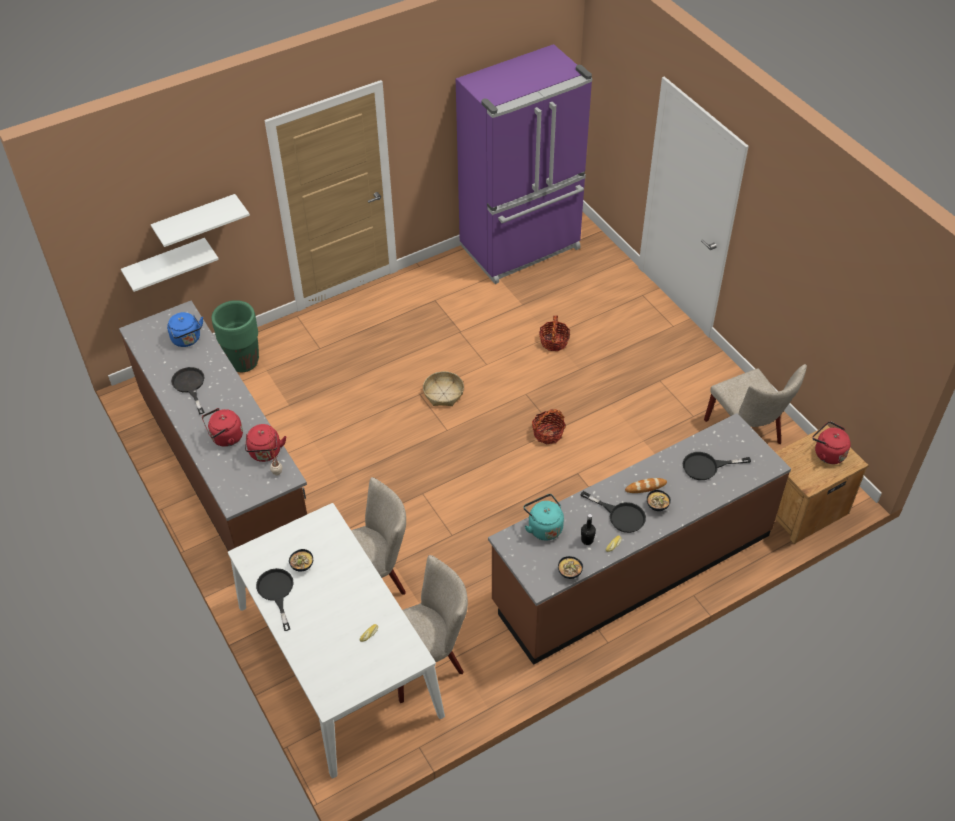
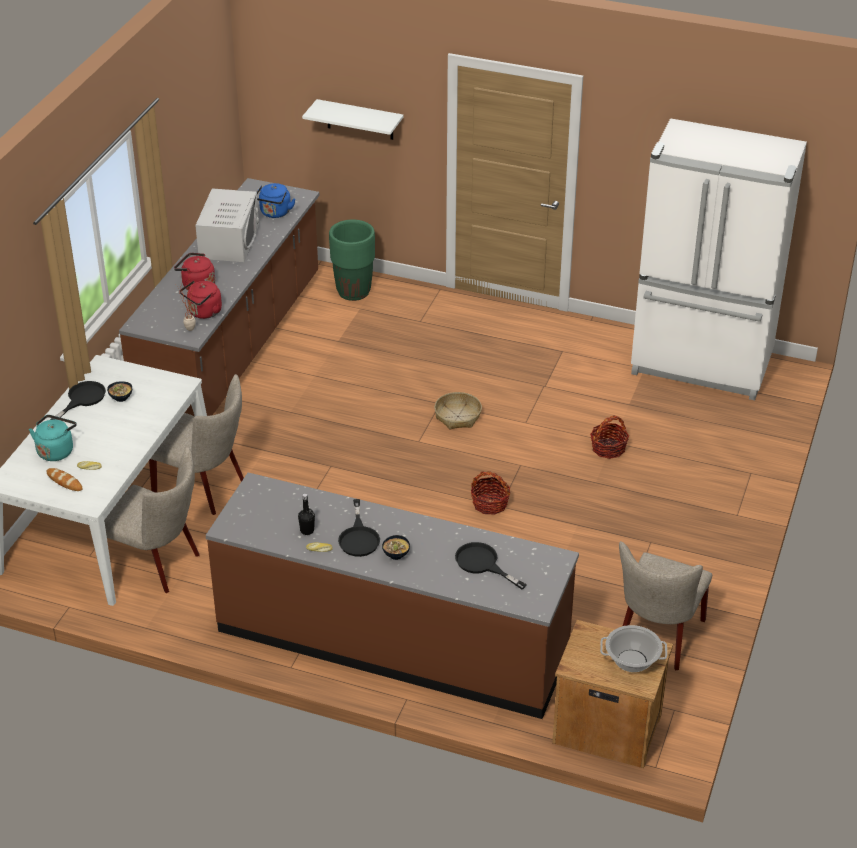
camera: 50 degrees right, 10 degrees down
(166, 263) = (323, 148): white shelf -> none
(190, 386) = (229, 241): black frying pan -> white microwave
(522, 248) = (701, 365): purple fridge -> white fridge
(543, 527) = (293, 498): turquoise kettle -> turquoise kettle (56, 450)
(569, 573) = (258, 538): bowl -> none
(645, 487) = (411, 536): bread -> bread (64, 481)
(827, 453) = (632, 661): red kettle -> cooking pot

